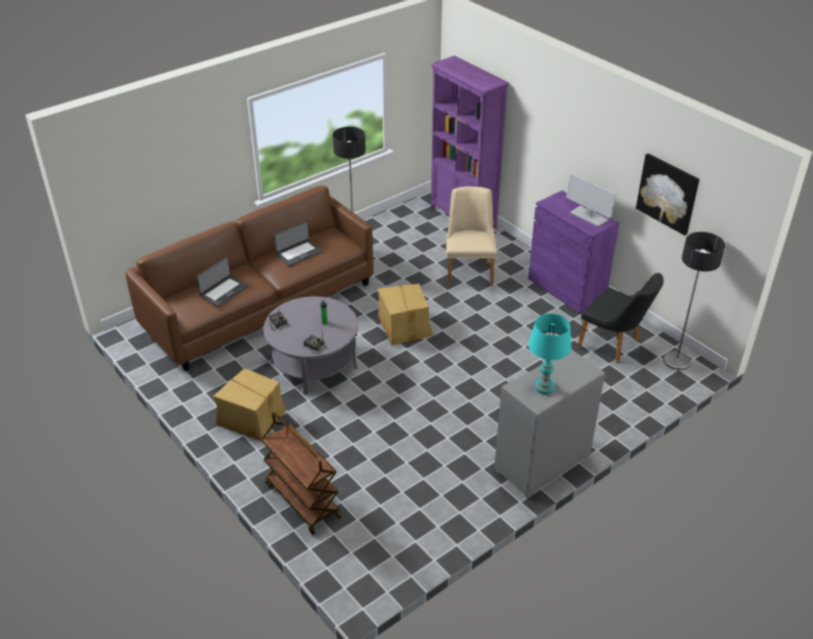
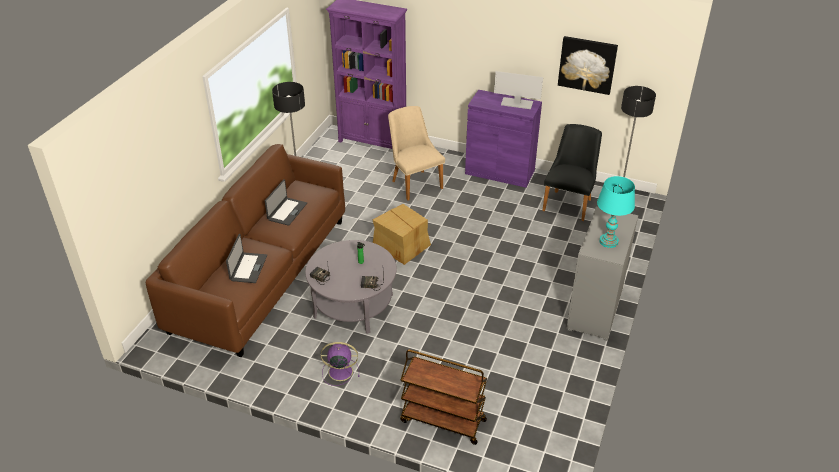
camera: 30 degrees left, 0 degrees up
(252, 417) = (339, 371): cardboard box -> purple fan
(614, 345) = (569, 202): black chair -> black chair turned 75 degrees counterclockwise

